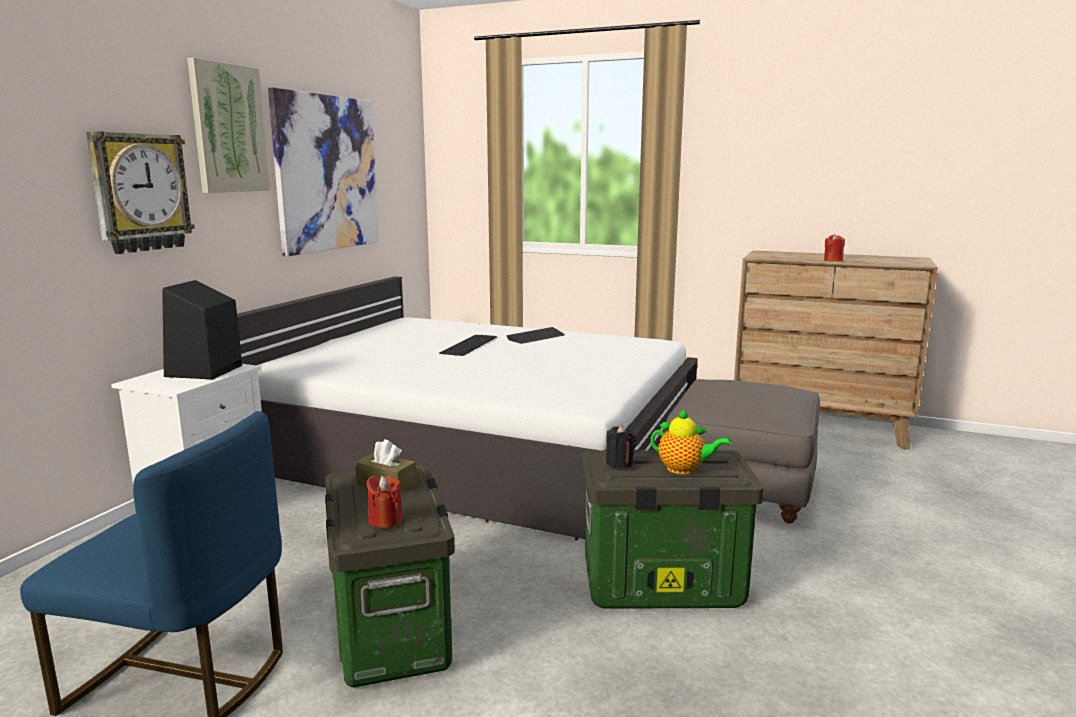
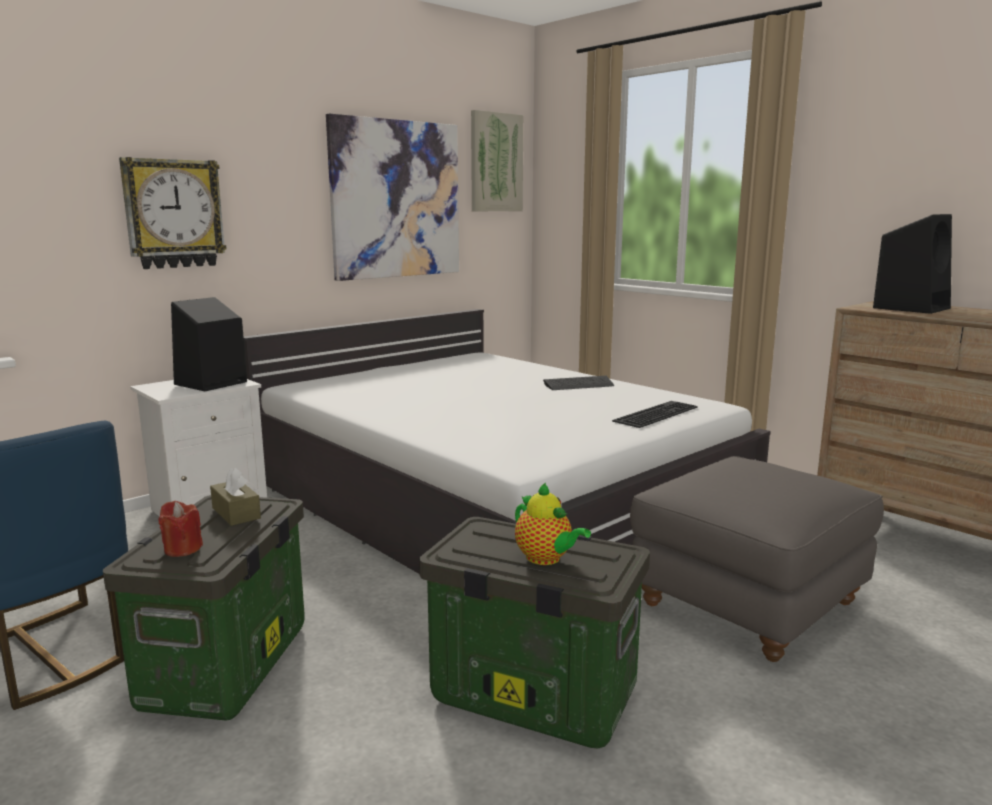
camera: 25 degrees right, 0 degrees up
(228, 128) = (276, 154): picture -> picture (495, 162)
(468, 344) = (495, 385): keyboard -> keyboard (655, 413)
(619, 463) = (483, 537): black candle -> none
(787, 255) = (911, 308): none -> black speaker
(833, 260) = (964, 317): red candle -> none

